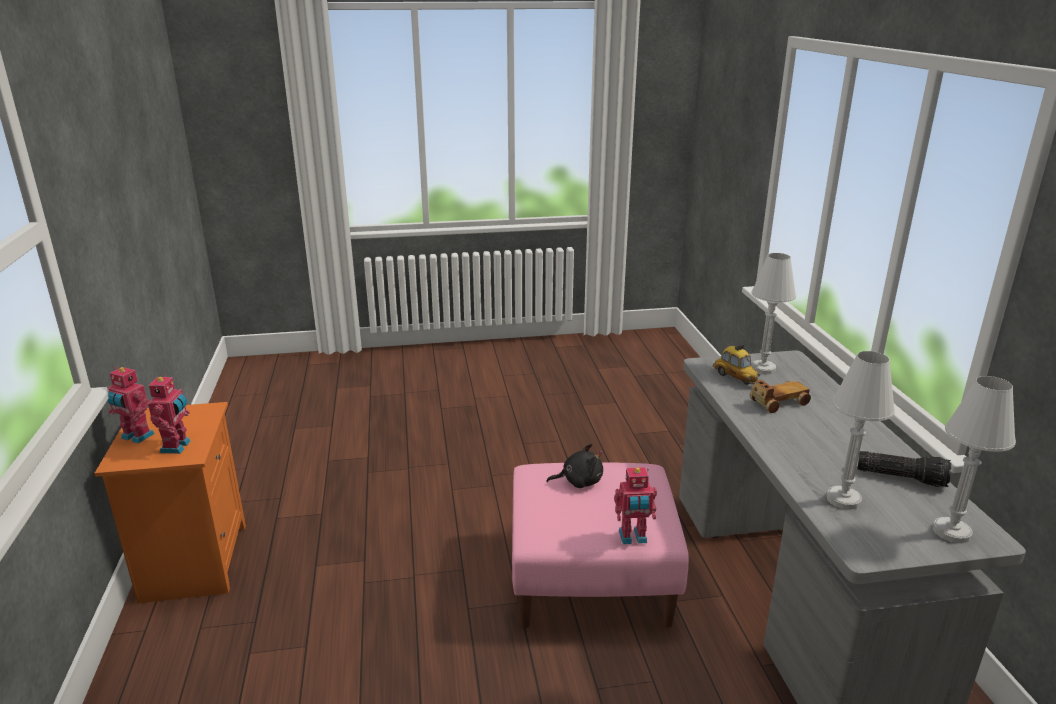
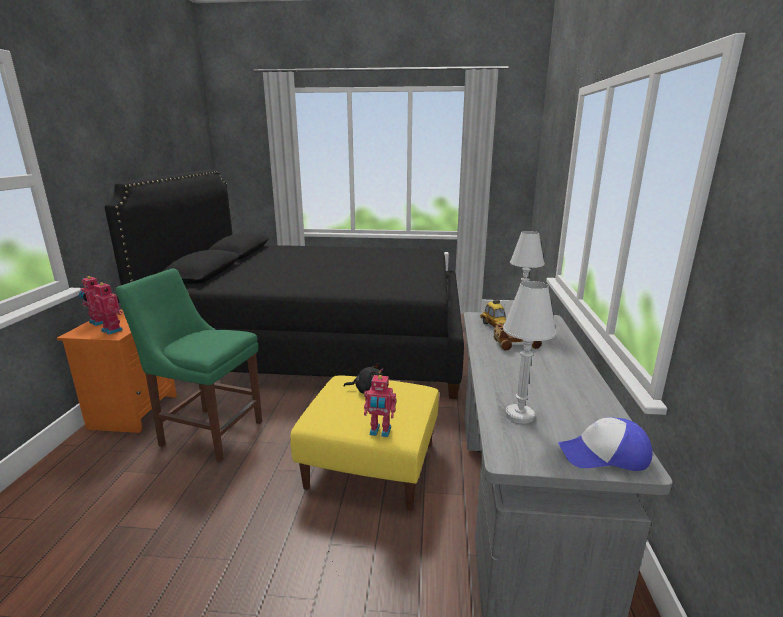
camera: 15 degrees right, 5 degrees down
(177, 447) = (113, 330): toy robot -> toy robot turned 75 degrees counterclockwise
(336, 573) = (208, 432): none -> green chair
(417, 409) = (321, 344): none -> black bed
(592, 578) = (372, 464): pink ottoman -> yellow ottoman
(901, 476) = (585, 406): flashlight -> none
(951, 532) = (604, 455): white table lamp -> cap

